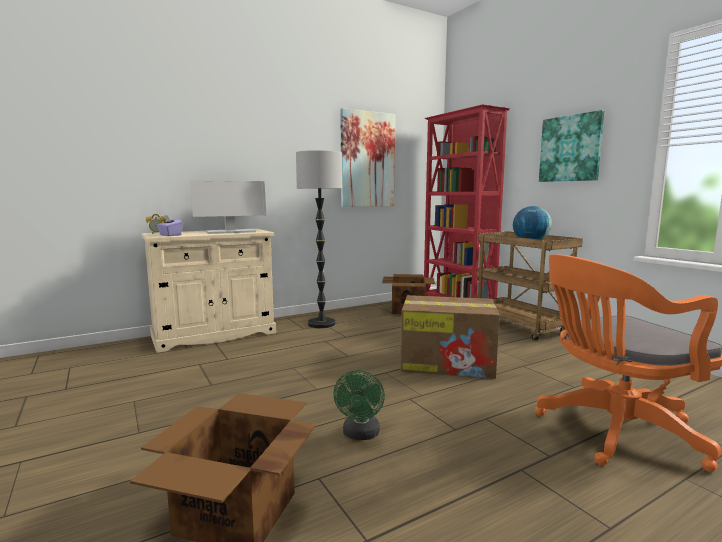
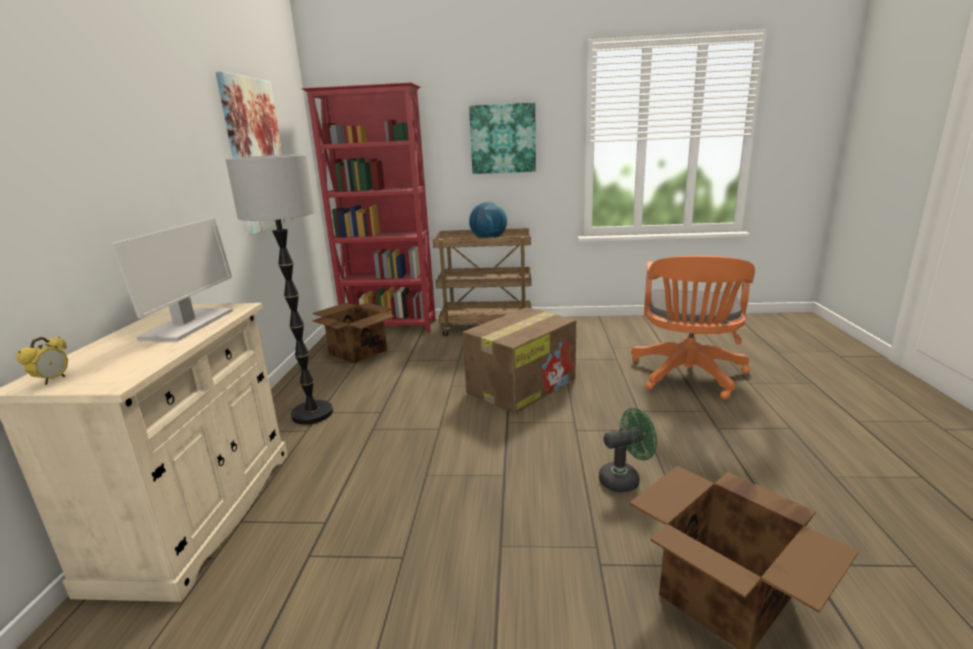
camera: 55 degrees left, 10 degrees up
(170, 235) = (125, 371): purple tissue box -> none
(360, 435) = (624, 479): green fan -> green fan turned 60 degrees counterclockwise

